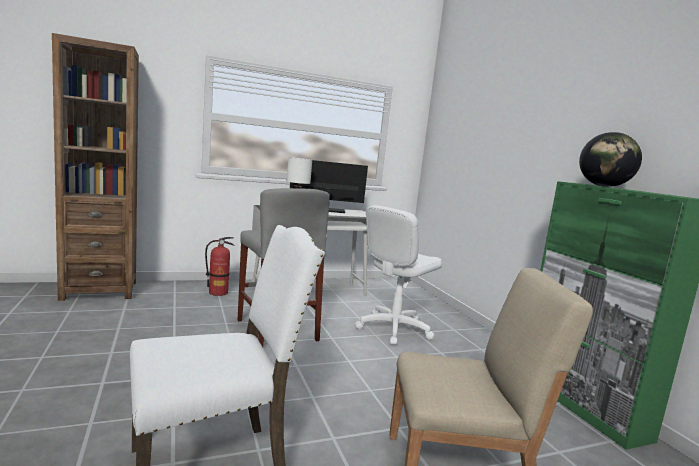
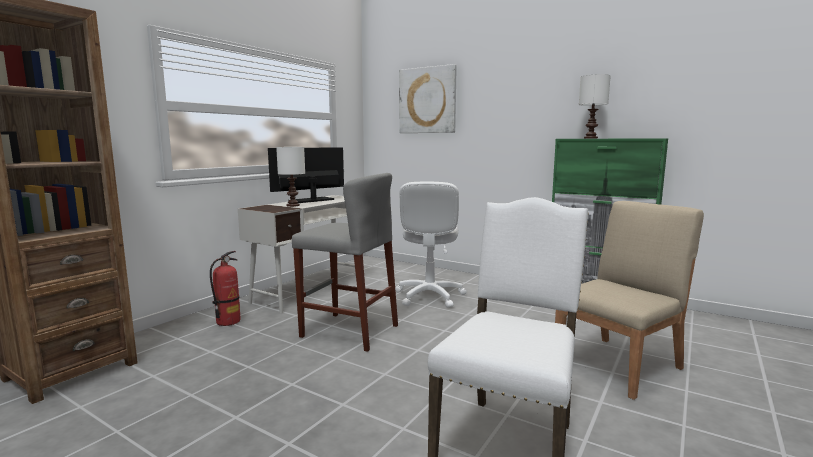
camera: 35 degrees left, 0 degrees up
(472, 126) = (427, 100): none -> picture
(603, 186) = (591, 138): globe -> white table lamp

